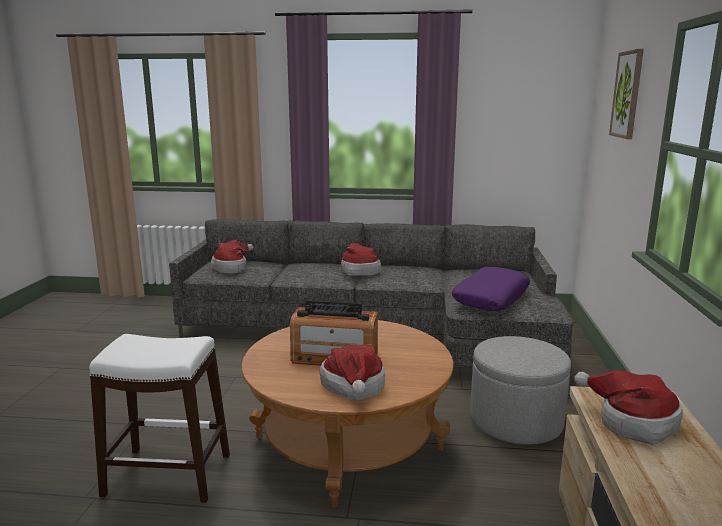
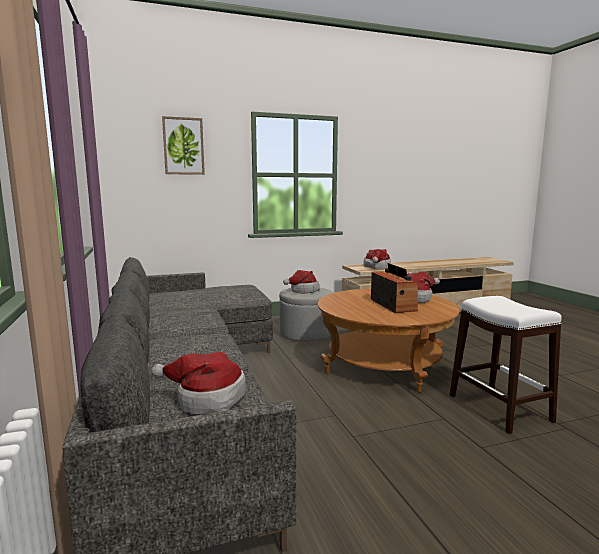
camera: 115 degrees left, 5 degrees down
(359, 270) = (181, 331): hat -> hat (302, 290)
(490, 298) = (231, 294): purple pillow -> none

